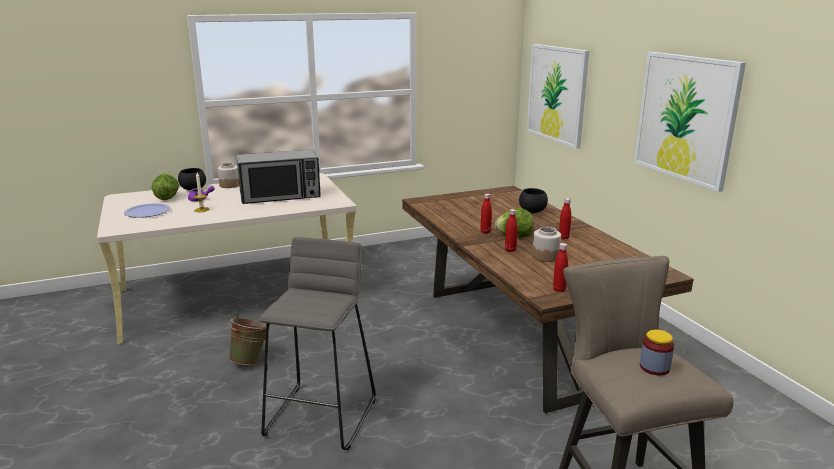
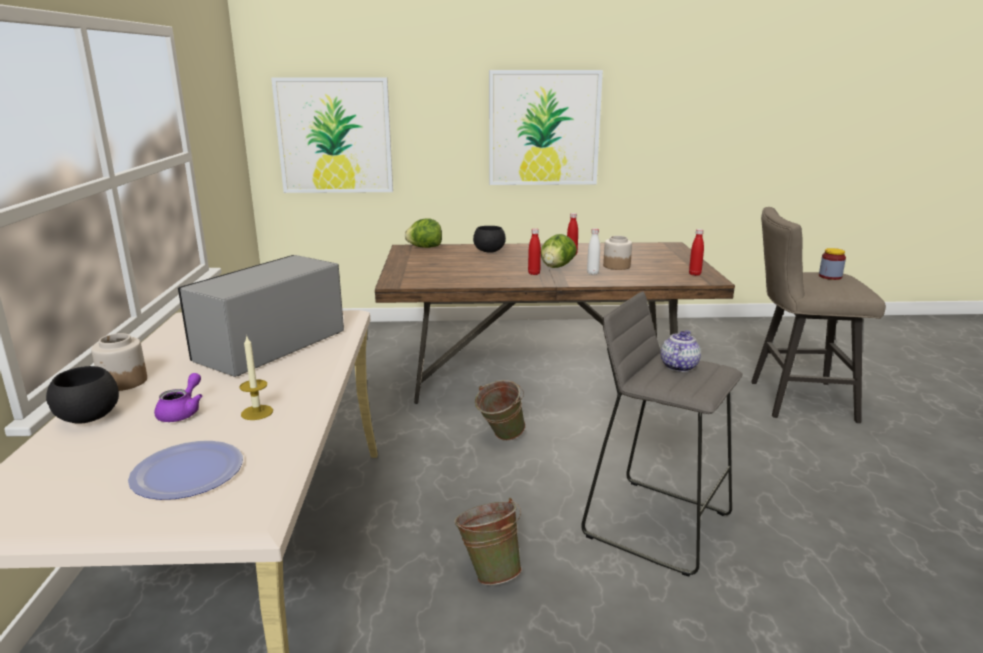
camera: 70 degrees left, 0 degrees up
(167, 198) = (110, 449): lettuce -> lettuce (425, 247)
(280, 196) = (270, 347): microwave -> microwave turned 150 degrees counterclockwise
(322, 300) = (678, 366): none -> teapot
(406, 336) = (500, 438): none -> green bucket
(510, 250) = (592, 273): red bottle -> white bottle

